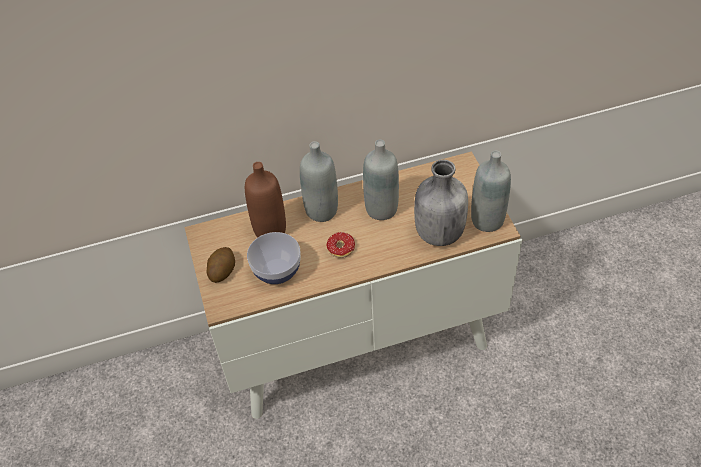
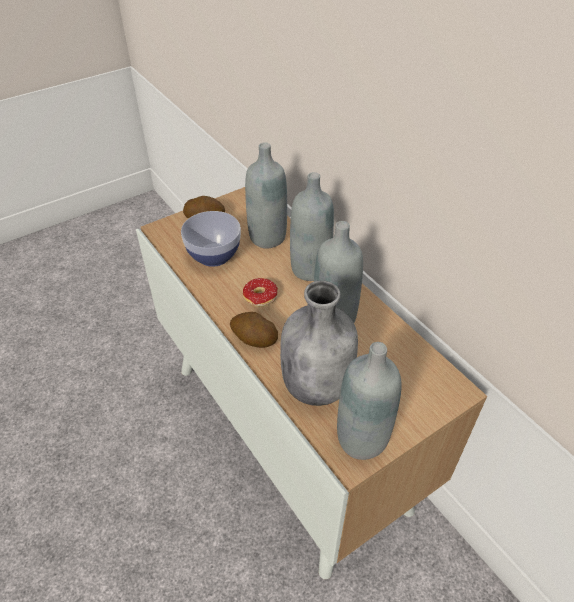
camera: 70 degrees right, 5 degrees down
(270, 230) = (267, 237): brown bottle -> grey bottle
(384, 260) = (254, 339): none -> potato

